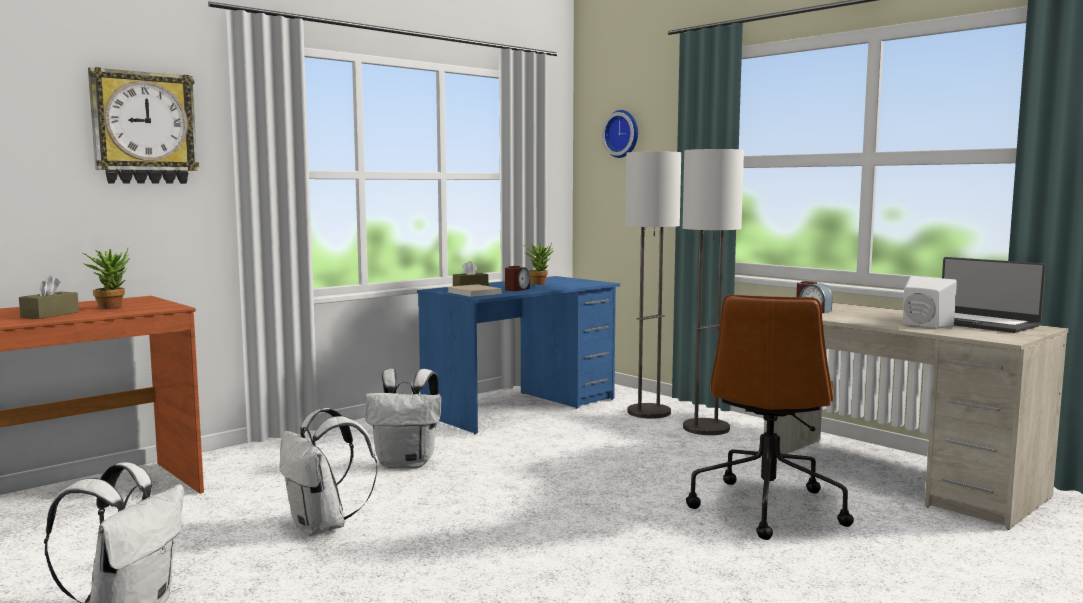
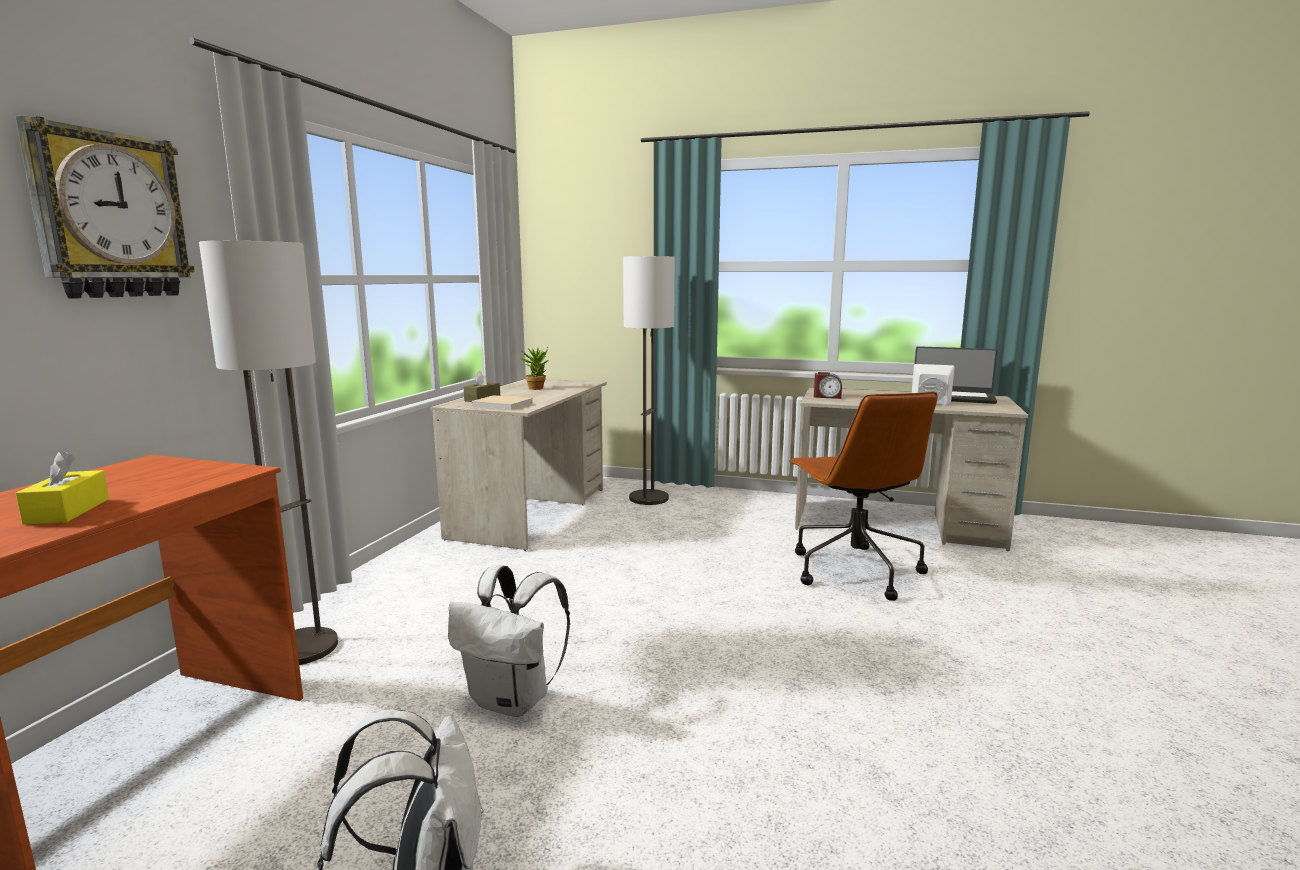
camera: 30 degrees left, 5 degrees up
(50, 314) = (68, 511): brown tissue box -> yellow tissue box
(112, 307) = (143, 482): potted plant -> none
(407, 463) = (502, 599): white backpack -> none
(517, 289) = (534, 397): alarm clock -> none
(521, 407) = (531, 512): blue desk -> beige desk
(623, 134) = (582, 236): wall clock -> none
(706, 428) = (712, 506): floor lamp -> floor lamp (302, 648)

